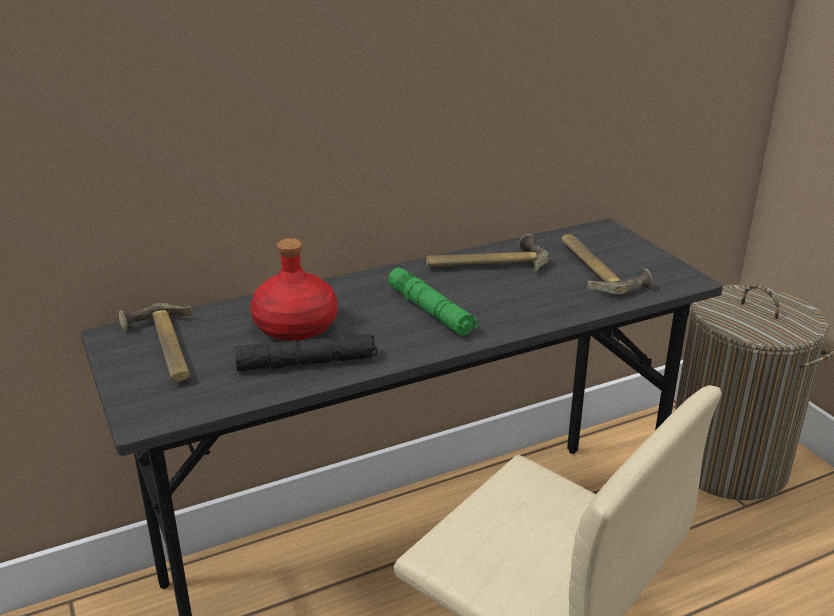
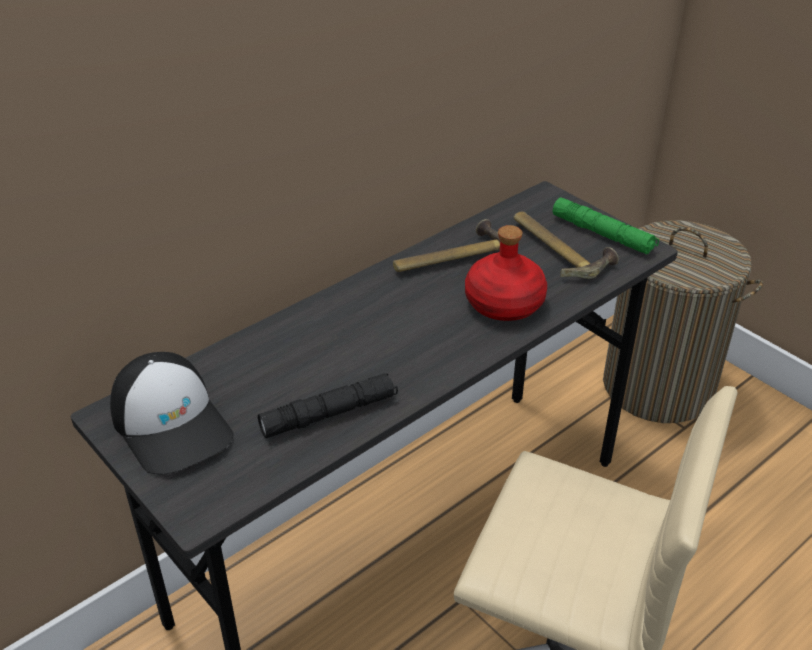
camera: 15 degrees left, 10 degrees up
(162, 350) = (172, 424): hammer -> cap
(296, 326) = (297, 369): red bottle -> red bottle (505, 303)
(430, 311) = (422, 327): green flashlight -> green flashlight (603, 234)

